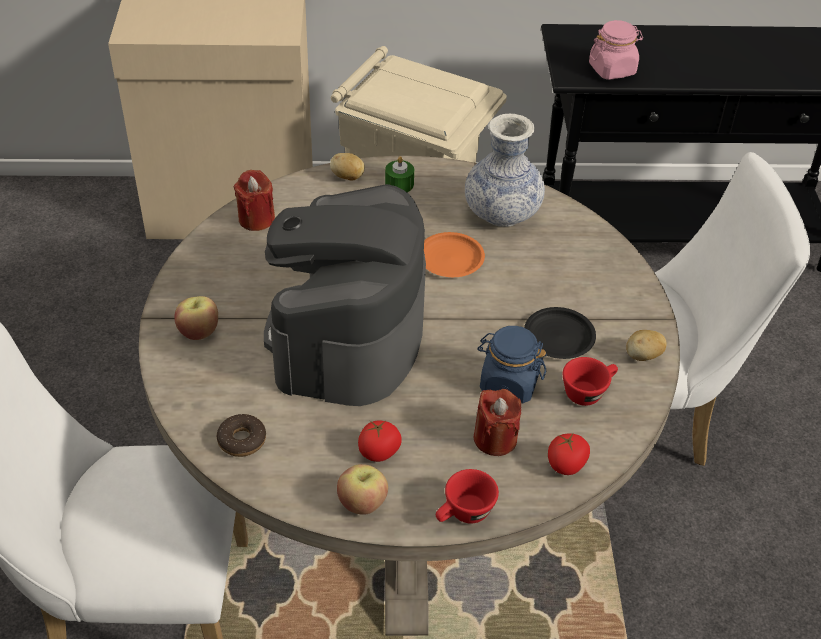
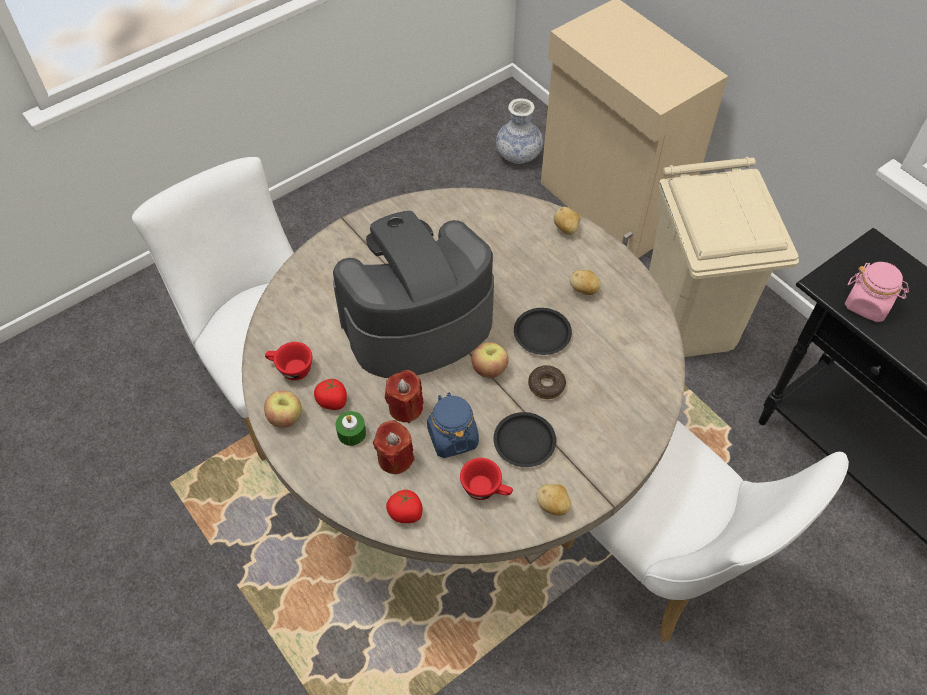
camera: 55 degrees right, 10 degrees up
(198, 331) = (354, 250): apple -> apple (489, 369)
(242, 440) = (286, 328): donut -> donut (546, 385)
(256, 219) = (477, 211): red candle -> red candle (405, 407)
(399, 184) = (589, 260): green candle -> green candle (351, 433)
(429, 206) = (584, 290): none -> potato
(450, 259) = (542, 333): orange plate -> black plate
(464, 514) = (317, 477): red cup -> red cup (290, 369)
(502, 213) = (621, 335): vase -> vase (518, 155)

